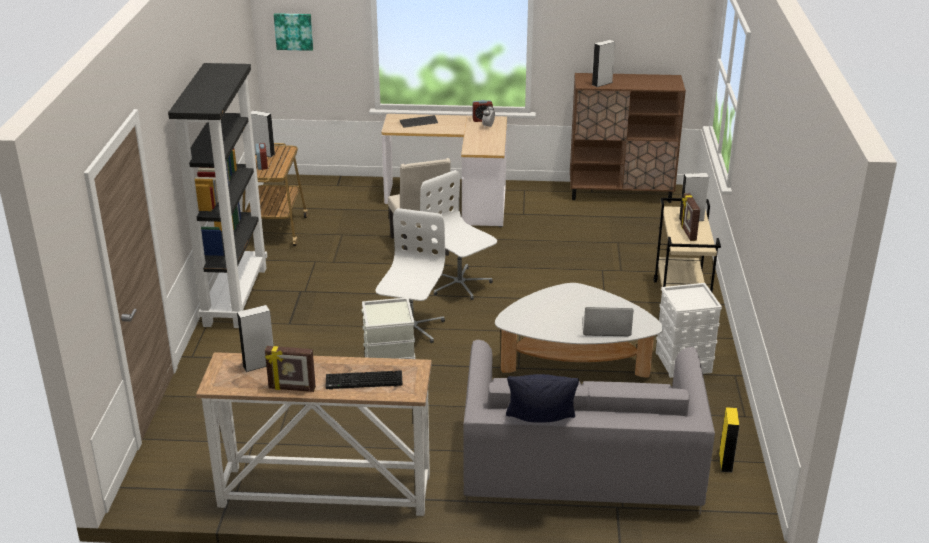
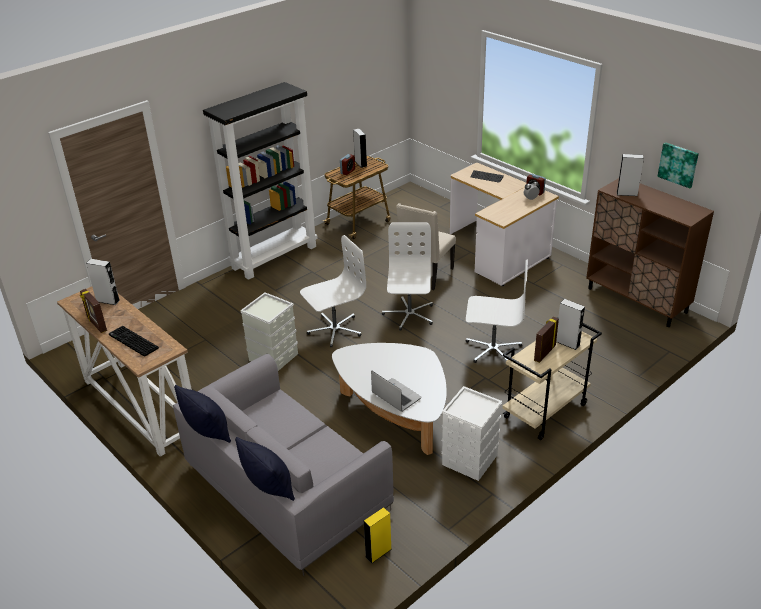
camera: 45 degrees right, 5 degrees up
(294, 31) = (431, 76): picture -> picture (678, 164)
(572, 277) = (492, 349): none -> white office chair
(665, 426) = (269, 487): none -> black pillow

